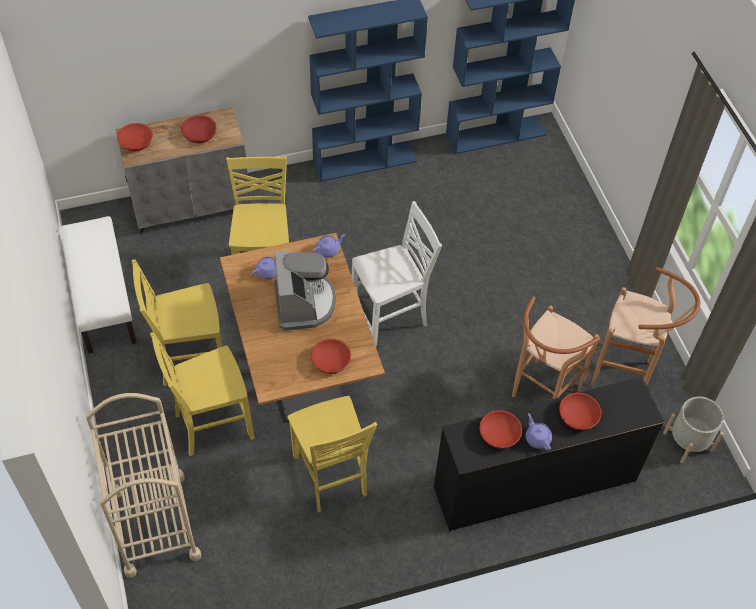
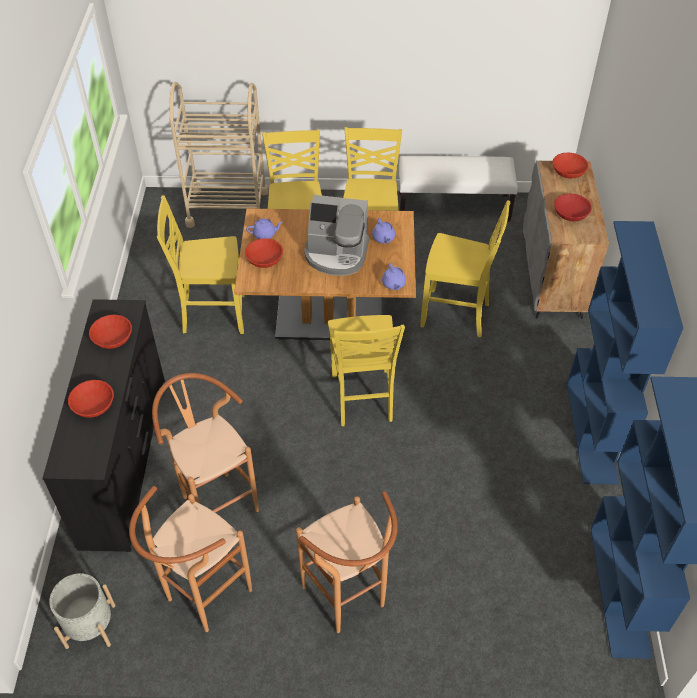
camera: 110 degrees right, 5 degrees down
(391, 317) = (363, 399): white chair -> yellow chair
(537, 438) = (91, 364): purple teapot -> purple teapot (265, 234)
(581, 280) = (349, 601): none -> brown stool

